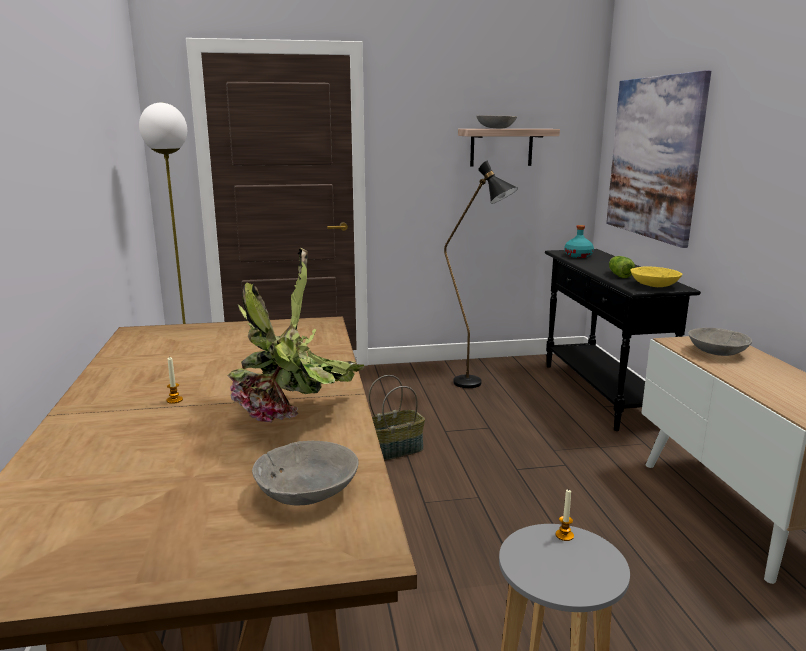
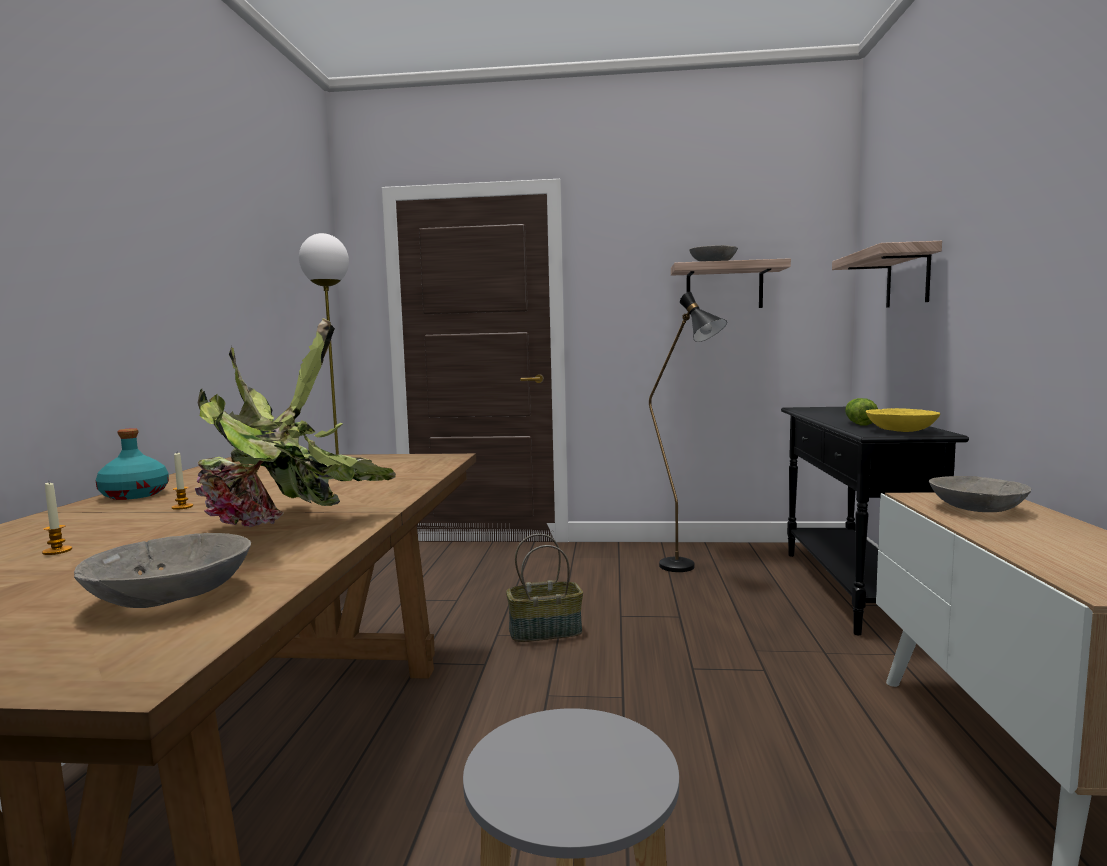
camera: 15 degrees right, 10 degrees down
(564, 535) = (601, 729): candle -> candle (57, 551)
(578, 256) = (820, 410): turquoise bottle -> turquoise bottle (135, 495)
(654, 158) = (908, 278): picture -> shelf

